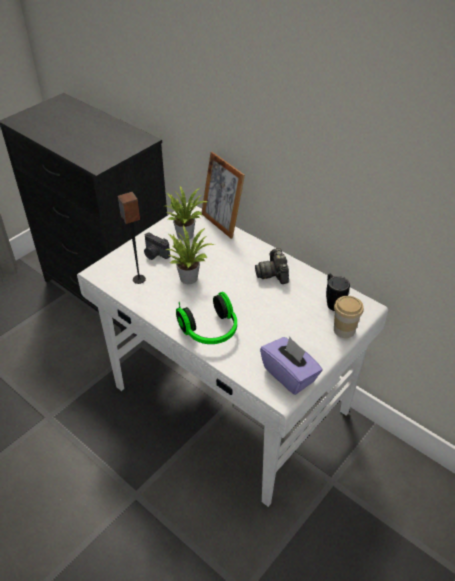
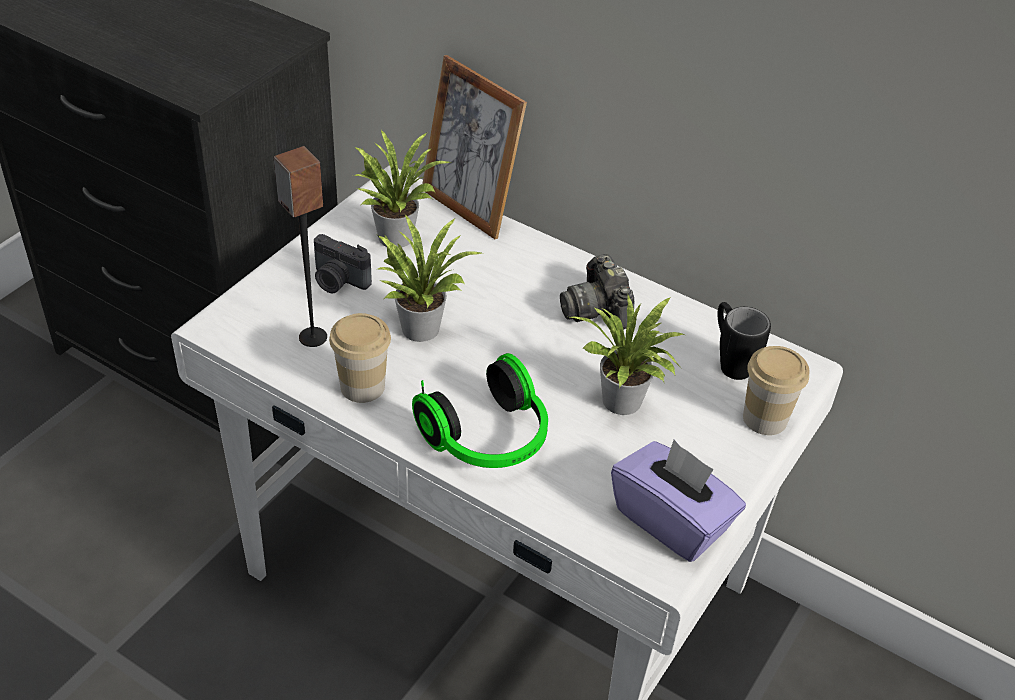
camera: 10 degrees left, 0 degrees up
(157, 303) = (362, 386): none -> cup
(276, 319) = (623, 405): none -> potted plant

